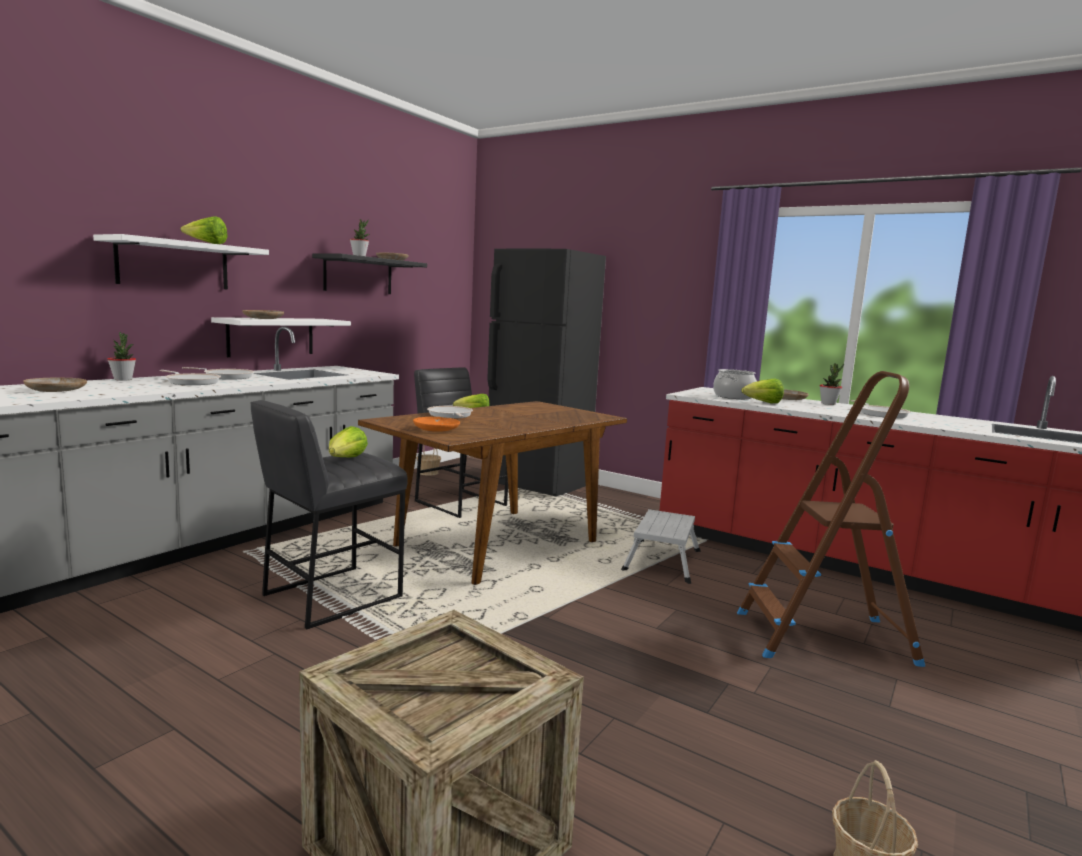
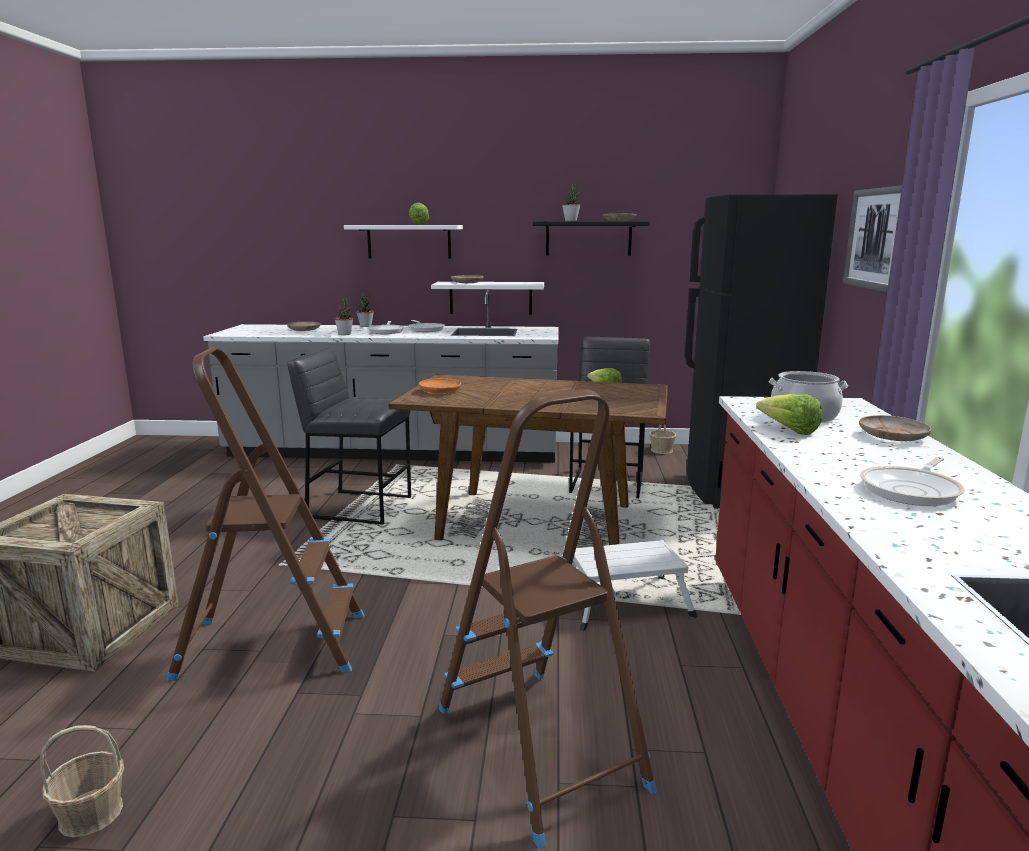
camera: 60 degrees right, 5 degrees up
(346, 459) = (365, 402): lettuce -> none
(450, 415) = (508, 383): frying pan -> none
(610, 707) = (275, 645): none -> brown step ladder
(661, 287) = (876, 238): none -> picture
(828, 404) = (926, 457): potted plant -> potted plant (344, 334)

